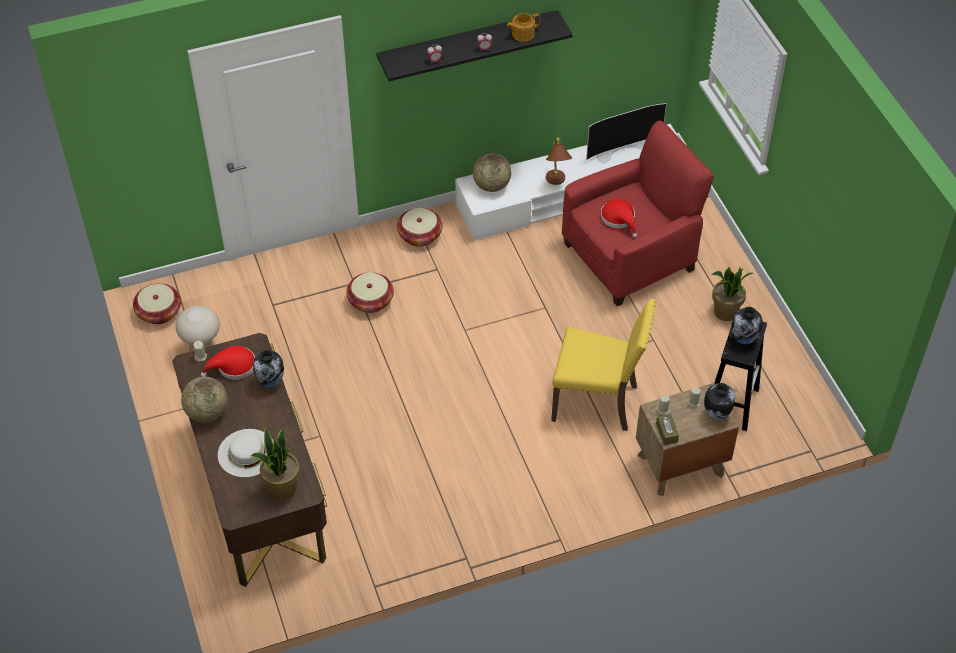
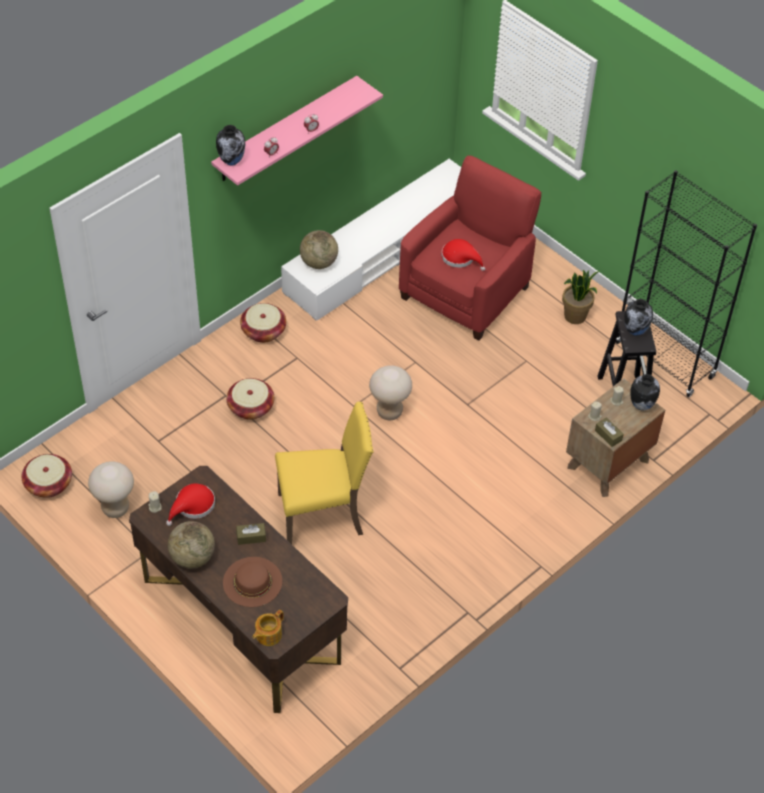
camera: 25 degrees left, 0 degrees up
(247, 453) = (252, 581): white hat -> brown hat
(268, 412) = (251, 537): none -> brown tissue box
(271, 382) = (237, 508): vase -> vase (232, 161)
(282, 488) = (304, 602): potted plant -> none
(468, 43) = (286, 129): black shelf -> pink shelf
(495, 346) = (389, 412): none -> beige stool
(522, 34) = (338, 106): teapot -> teapot (268, 635)
(556, 183) = (376, 243): brown table lamp -> none
(597, 401) = (507, 432): yellow chair -> yellow chair (323, 515)
(622, 147) = (418, 193): television -> none
(793, 383) = (664, 360): none -> black bookcase

